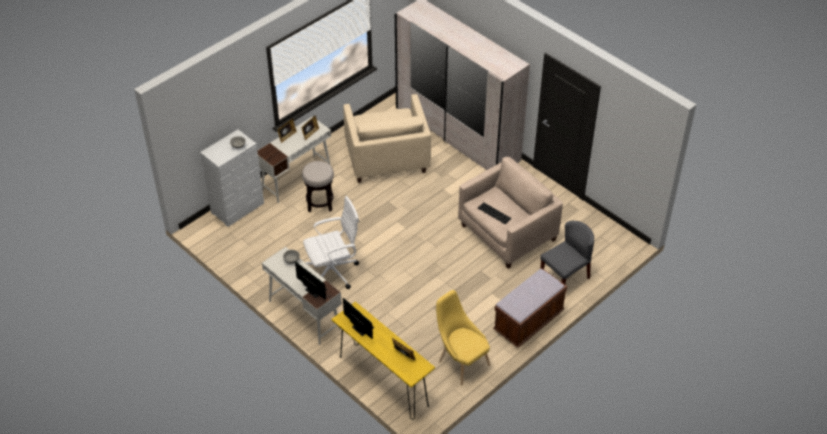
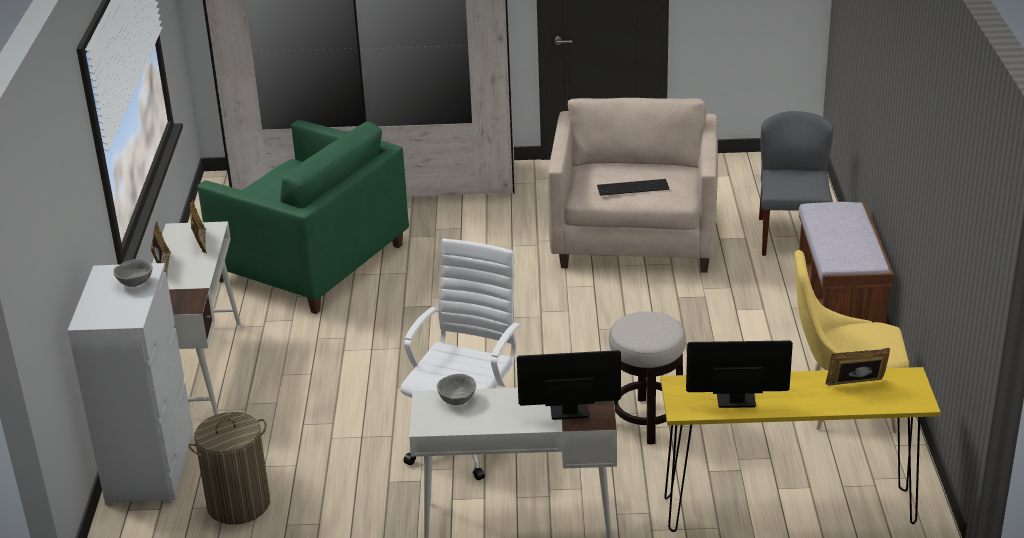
camera: 45 degrees left, 15 degrees down
(242, 242) = (239, 504): none -> laundry basket
(320, 203) = (294, 373): stool -> stool (646, 421)
(387, 157) = (311, 261): beige armchair -> green armchair

